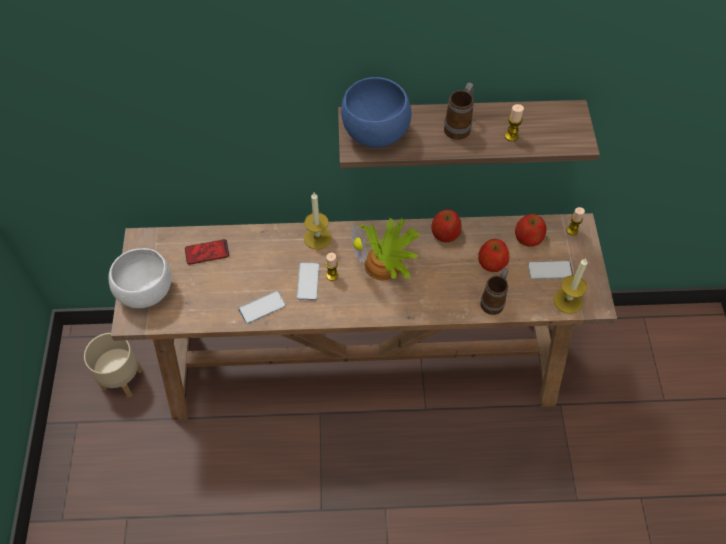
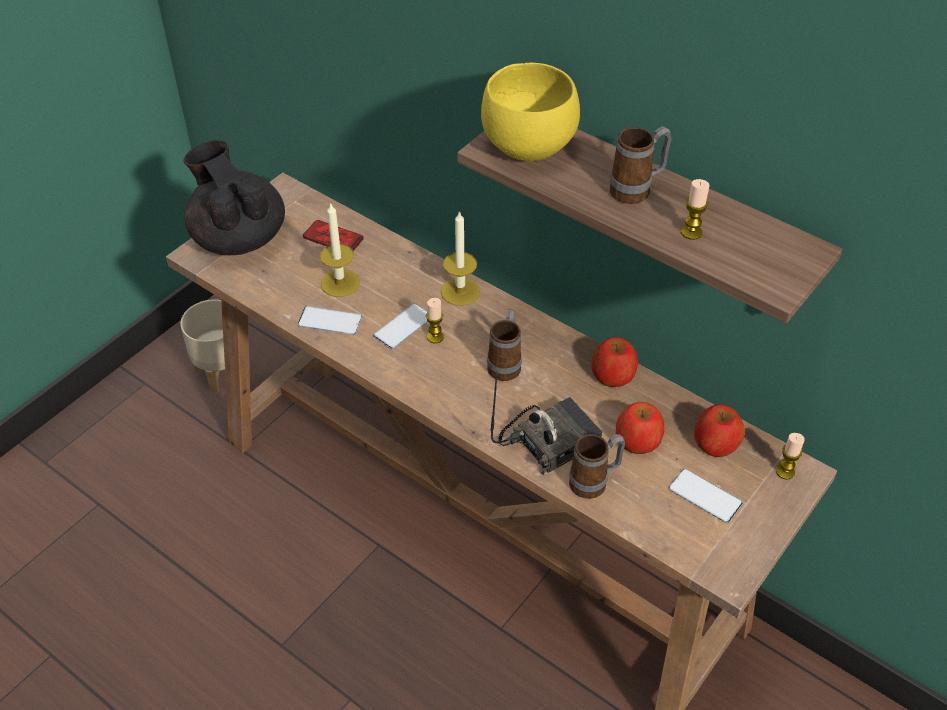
camera: 40 degrees right, 10 degrees down
(145, 291) = (238, 237): white bowl -> black teapot
(375, 135) = (526, 148): blue bowl -> yellow bowl
(386, 265) = (506, 363): potted plant -> mug
(450, 294) = (549, 440): none -> radio
(568, 301) = (692, 545): candle -> candle (340, 283)

